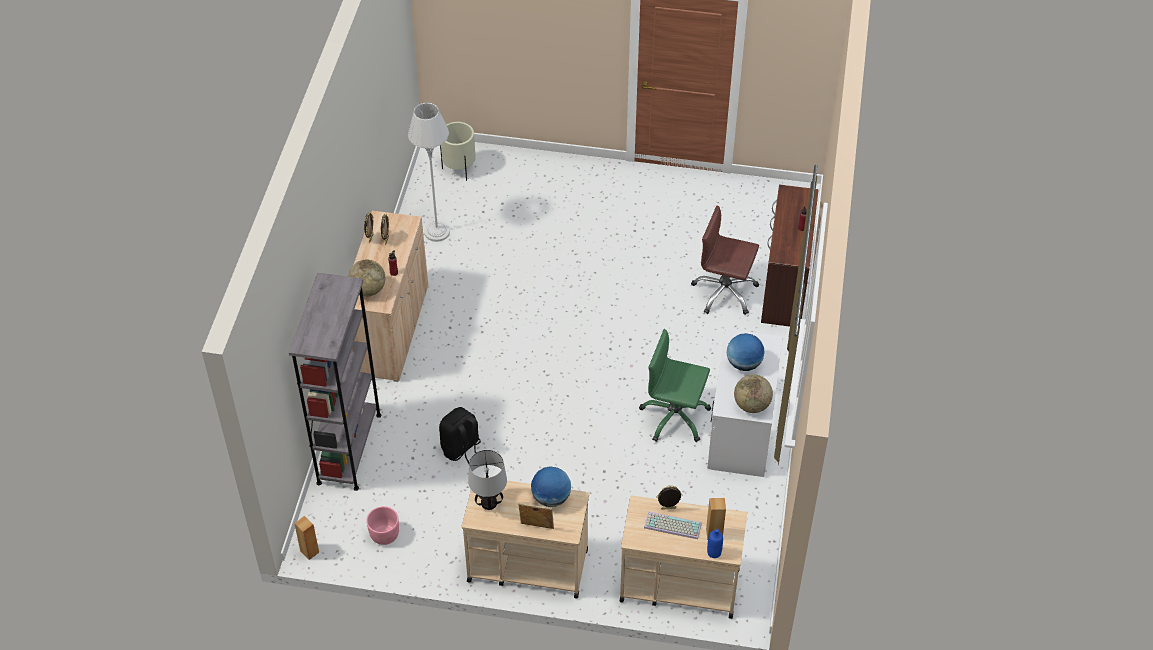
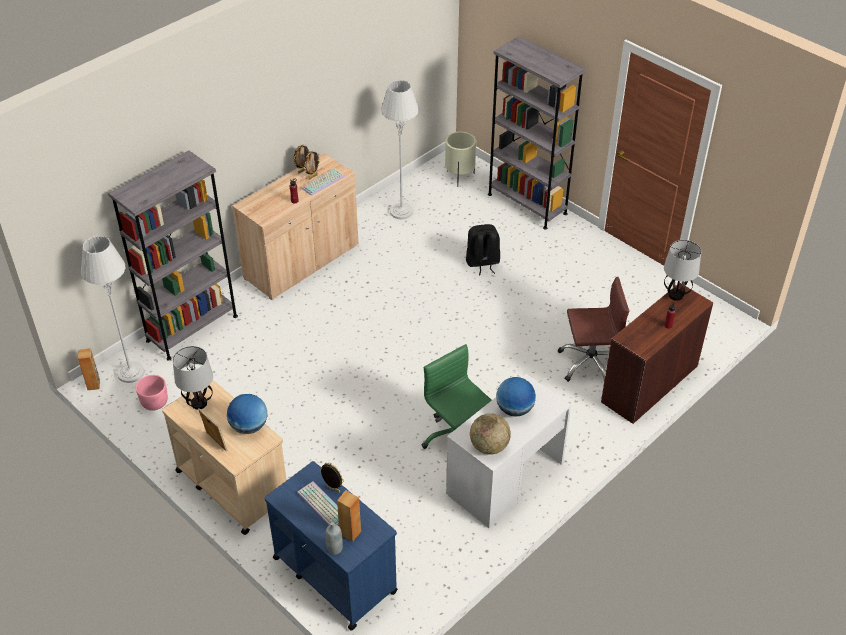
camera: 35 degrees right, 5 degrees down
(333, 521) = (130, 372): none -> grey floor lamp
(368, 290) = (264, 204): globe -> none
(401, 240) = (323, 181): none -> keyboard
(461, 449) = (269, 372): black backpack -> black backpack (482, 263)
(545, 167) = (527, 204): none -> grey bookcase
(678, 584) = (334, 574): beige cart -> blue cart
(714, 552) = (335, 548): blue bottle -> grey bottle
(724, 293) = (590, 363): brown office chair -> brown office chair turned 120 degrees clockwise
(785, 197) = (675, 295): none -> table lamp

